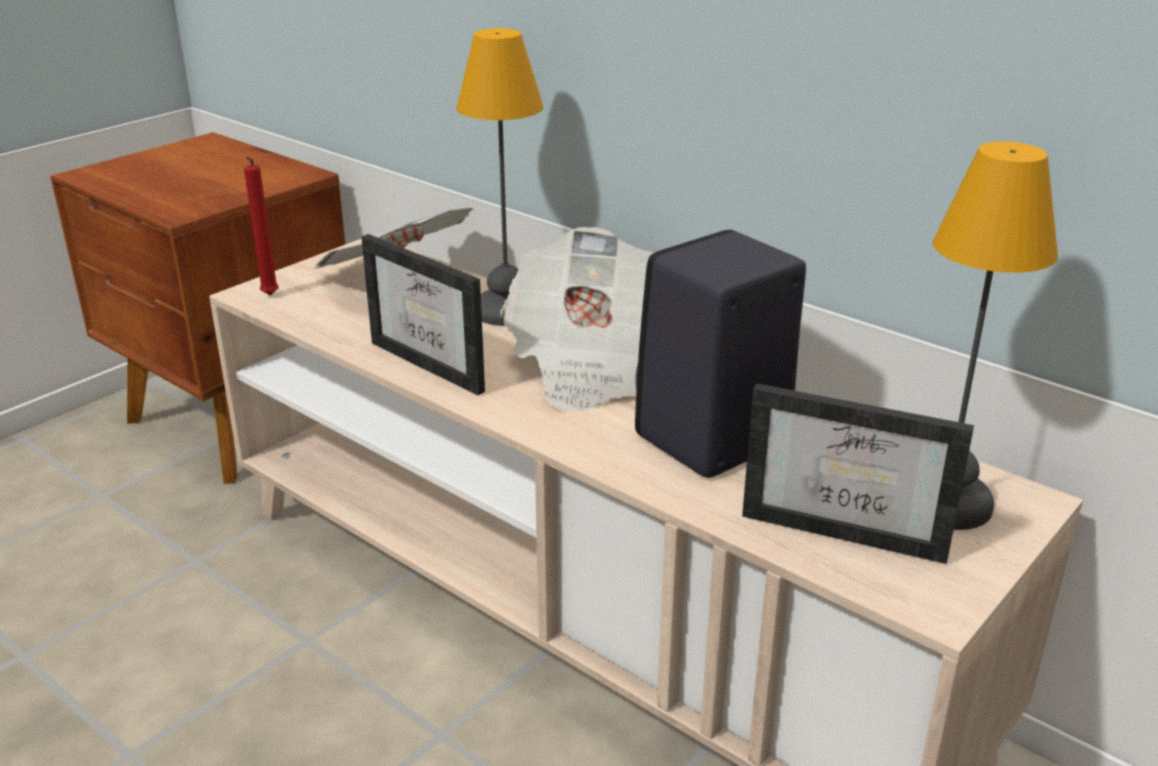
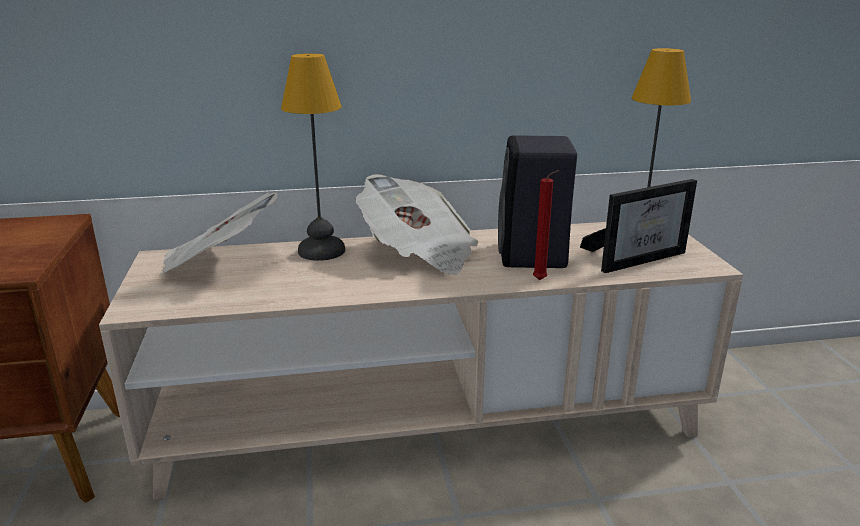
camera: 50 degrees left, 5 degrees down
(269, 296) = (151, 305): red candle -> red candle (541, 280)
(440, 362) = (346, 285): picture frame -> none

